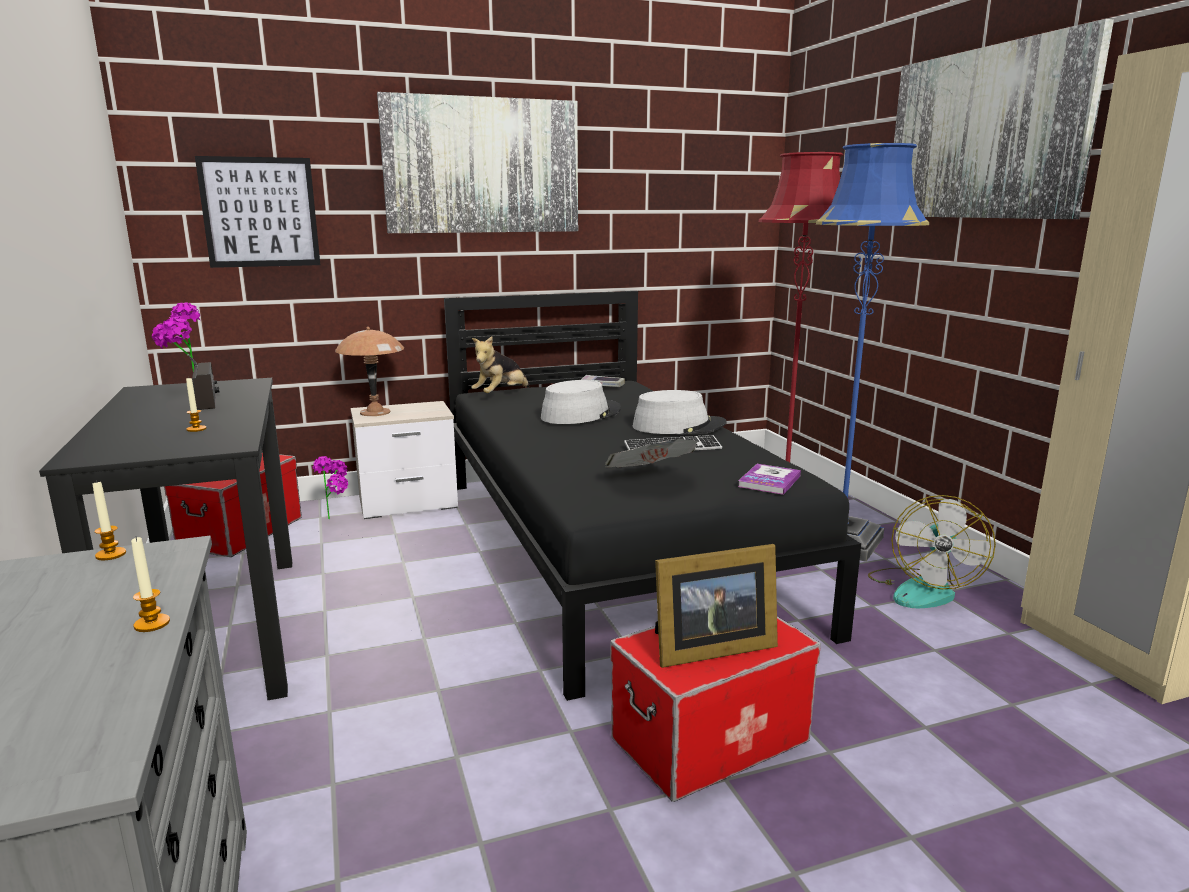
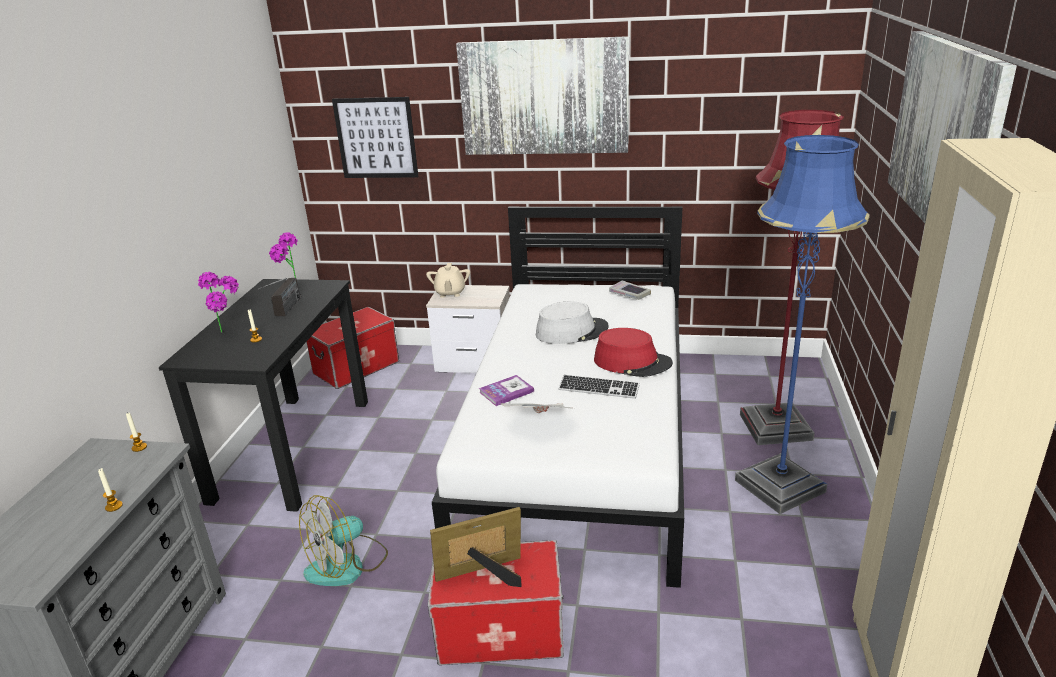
camera: 30 degrees right, 10 degrees up
(337, 517) = (420, 366): potted plant -> potted plant (229, 332)
(374, 412) = (450, 293): brown table lamp -> beige teapot
(501, 395) = (541, 293): plush toy -> none
(611, 548) = (581, 443): black bed -> white bed
(679, 426) = (632, 362): grey hat -> red hat
(708, 648) = (484, 575): picture frame -> picture frame turned 150 degrees clockwise
(769, 481) = (624, 448): book -> book (506, 392)
(922, 589) = (799, 558): fan -> fan (347, 565)

